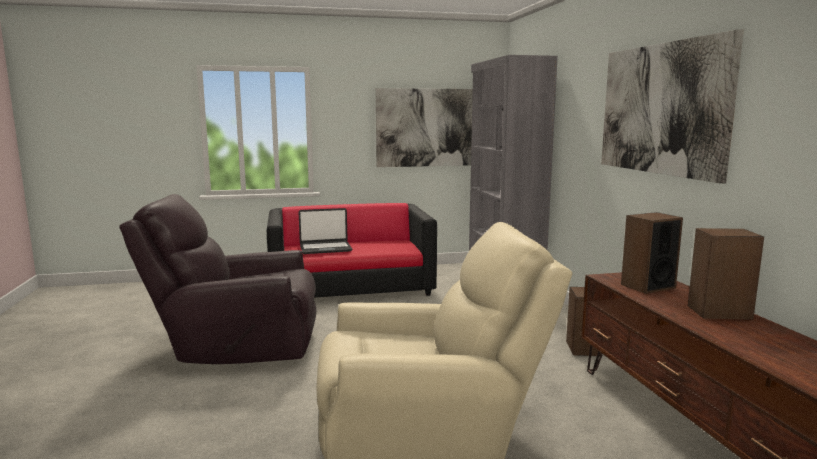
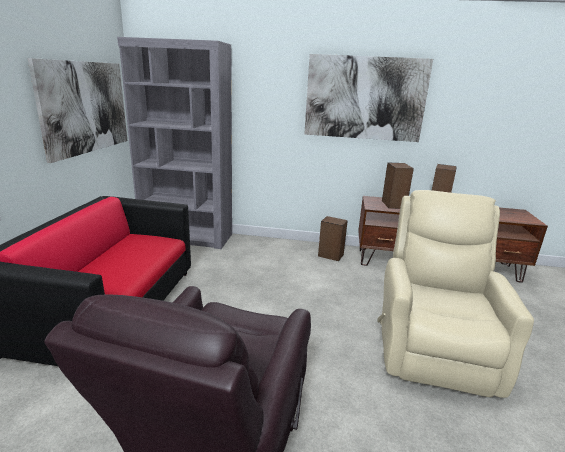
camera: 70 degrees left, 10 degrees up
(325, 248) = (105, 278): laptop -> none

